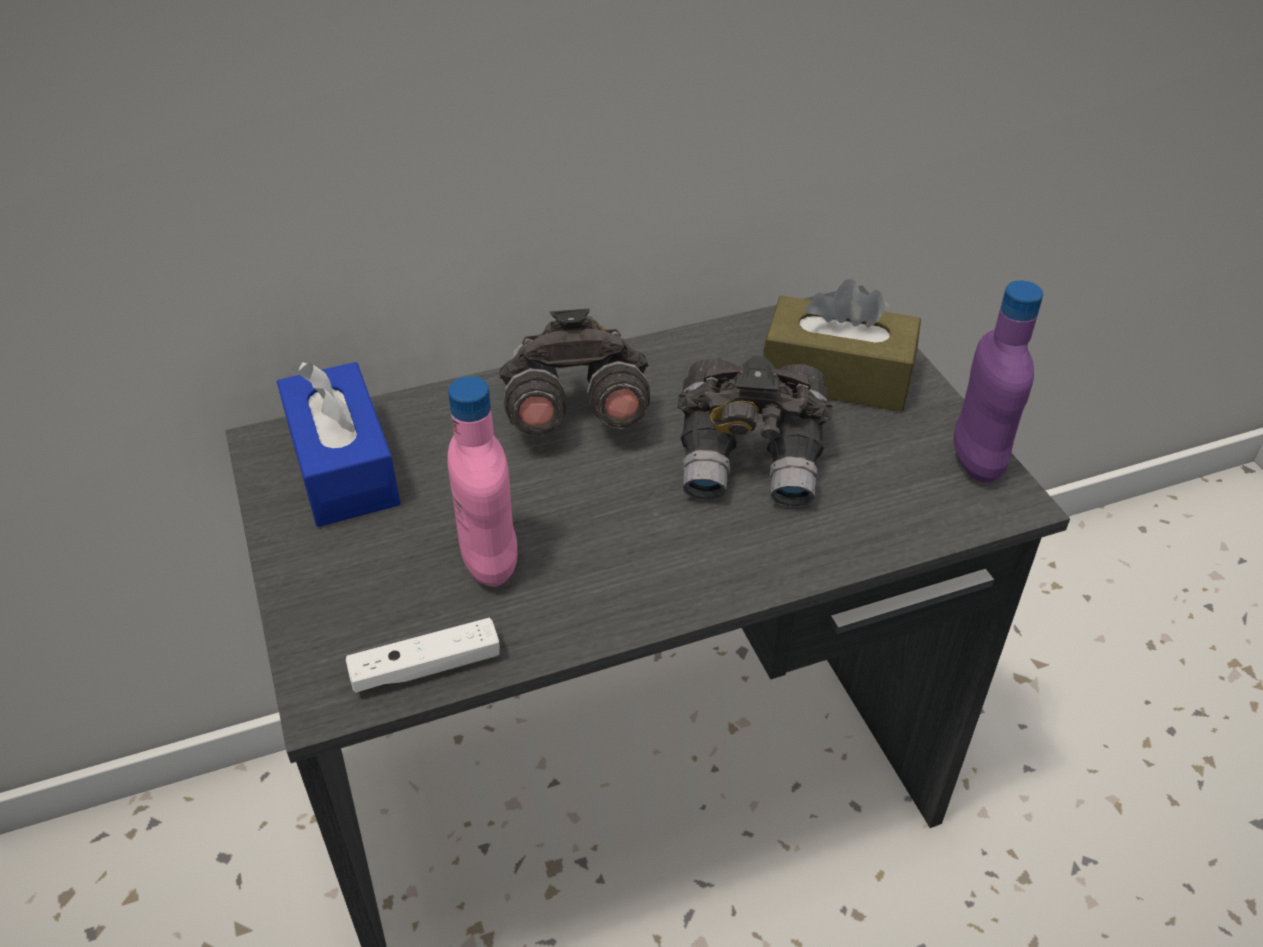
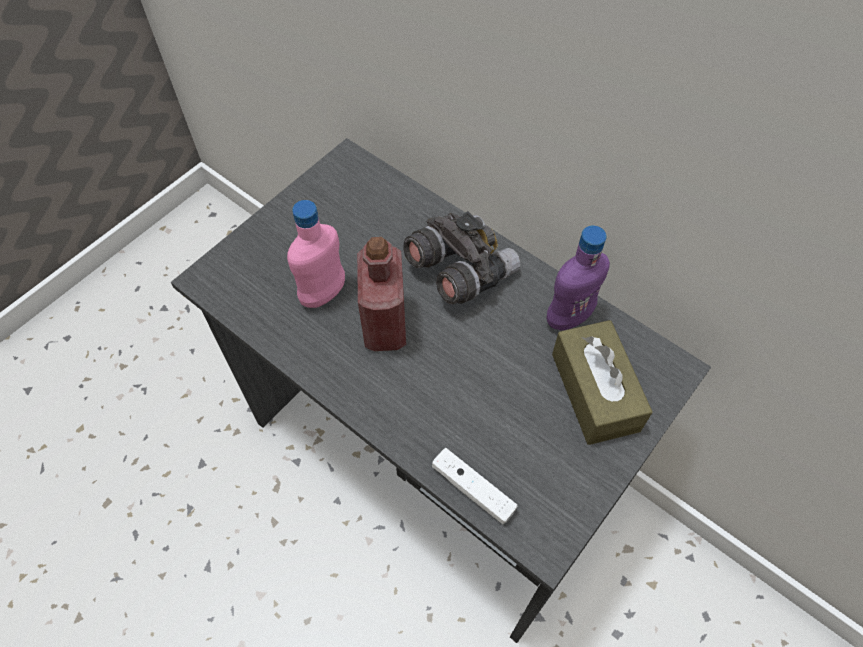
camera: 60 degrees right, 15 degrees up
(343, 466) = (351, 197): blue tissue box -> none
(426, 667) = (242, 306): white game controller -> white game controller (473, 489)
(598, 517) = (385, 325): none -> red bottle
(751, 460) = (481, 378): grey binoculars -> none
(976, 461) = (569, 509): purple bottle -> purple bottle (568, 317)

